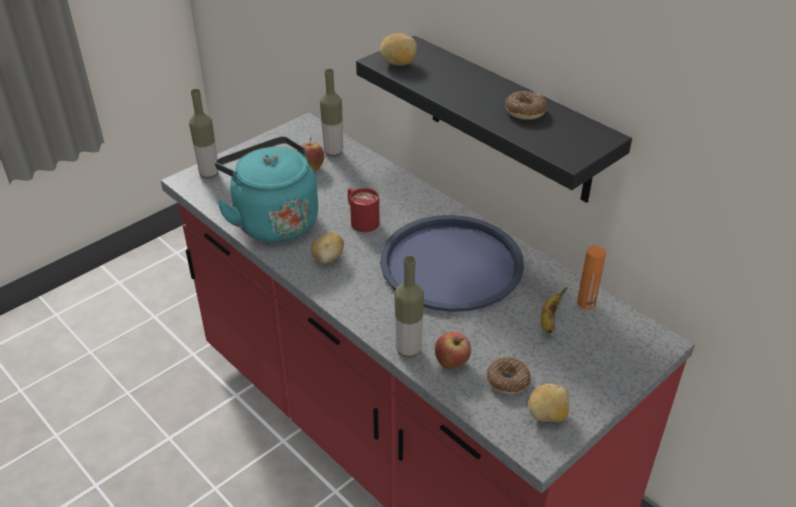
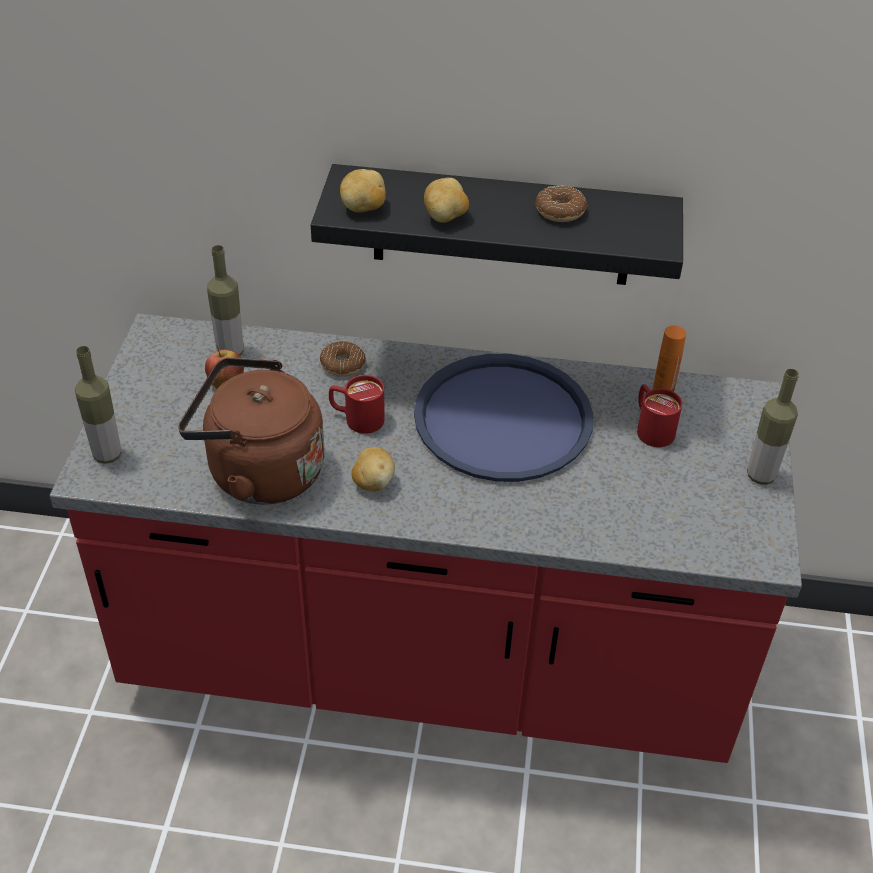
camera: 40 degrees left, 5 degrees up
(273, 220) = (258, 471): turquoise kettle -> brown kettle
(408, 350) = (562, 533): bottle -> bottle (761, 475)
(452, 363) = (615, 522): apple -> none
(507, 381) = (679, 509): donut -> donut (342, 364)
(547, 416) = (743, 522): potato -> potato (445, 217)
(549, 320) = (651, 428): banana -> red mug

